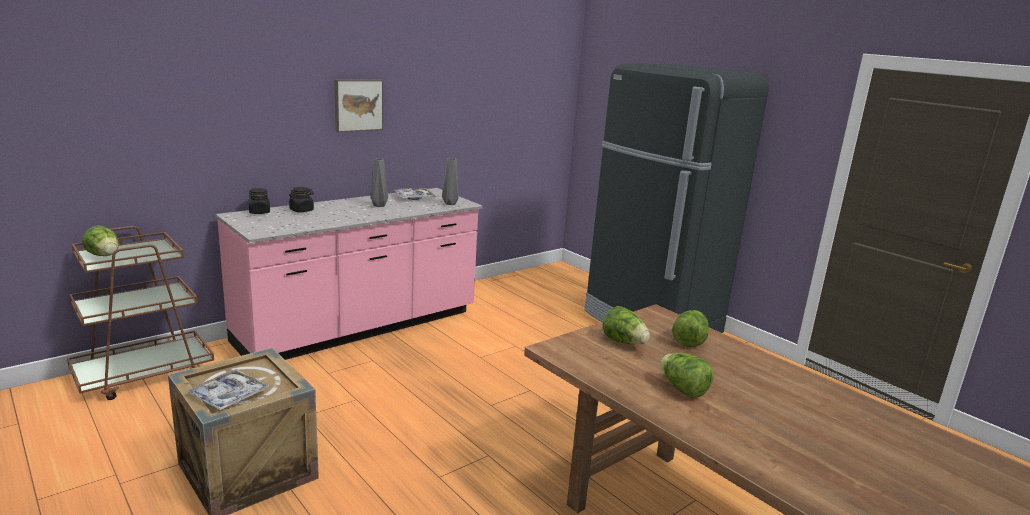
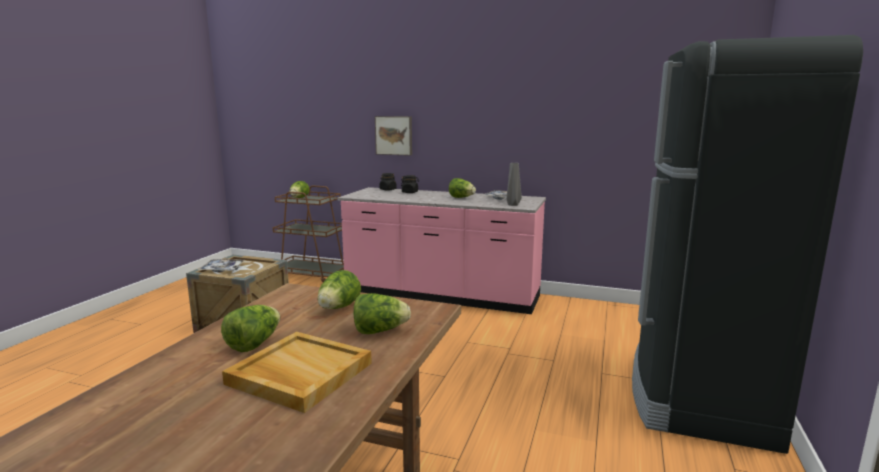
camera: 60 degrees right, 5 degrees down
(358, 105) = (474, 118): picture -> picture (394, 135)
(380, 205) = (461, 197): grey vase -> lettuce
(751, 384) = (298, 373): none -> beige tray

